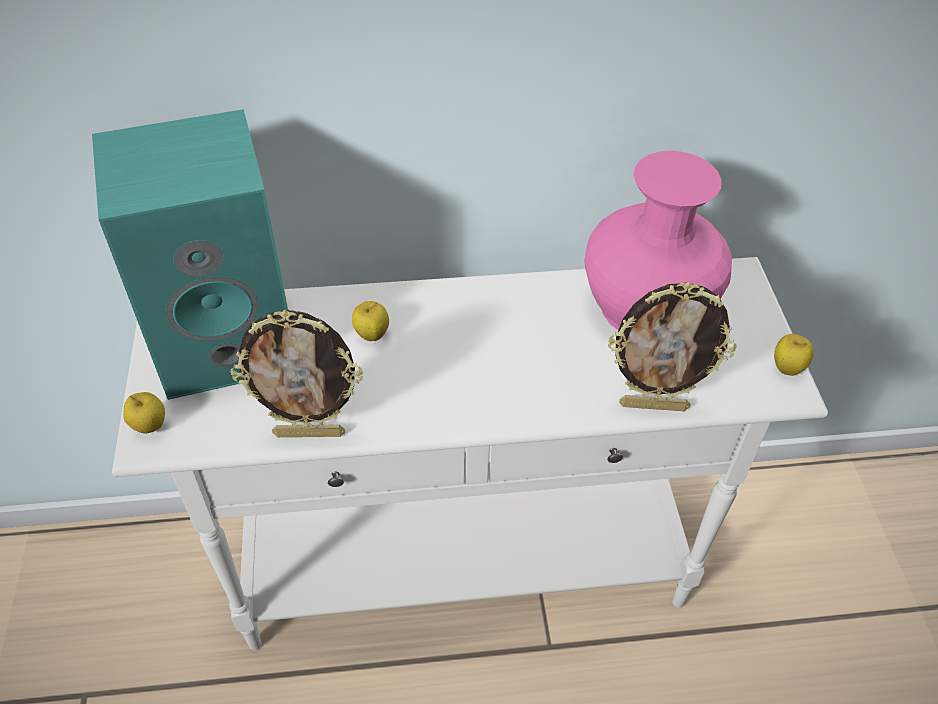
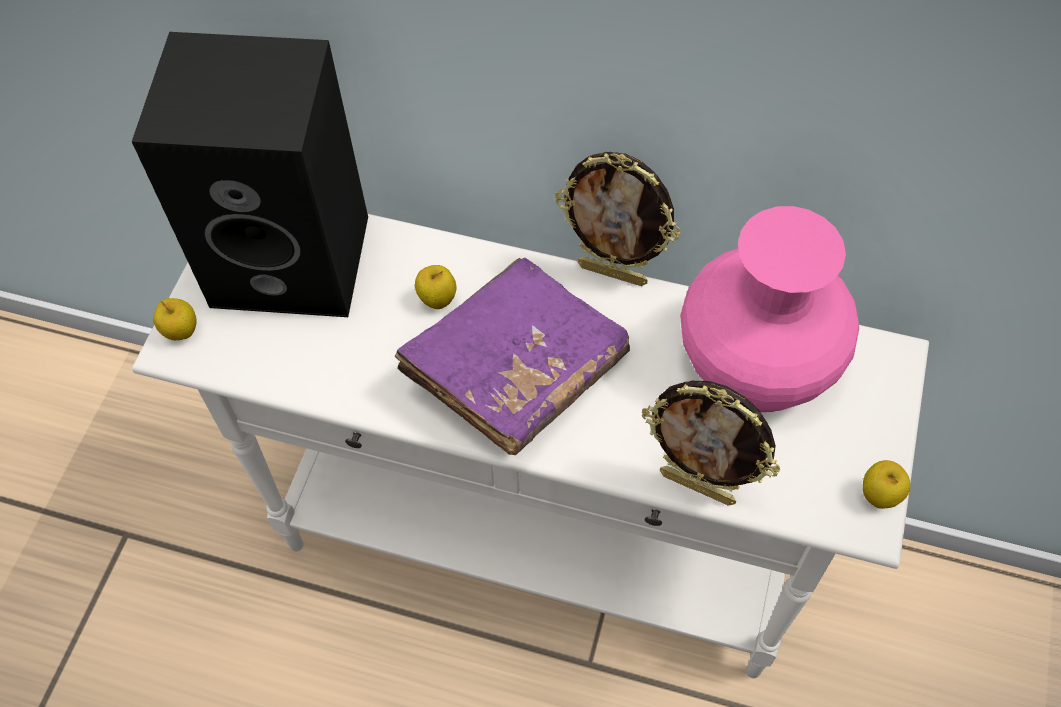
camera: 25 degrees right, 10 degrees up
(230, 339) = (295, 258): turquoise speaker -> black speaker
(310, 432) = (327, 392): picture frame -> picture frame (613, 273)
(465, 366) = (517, 370): none -> purple book

